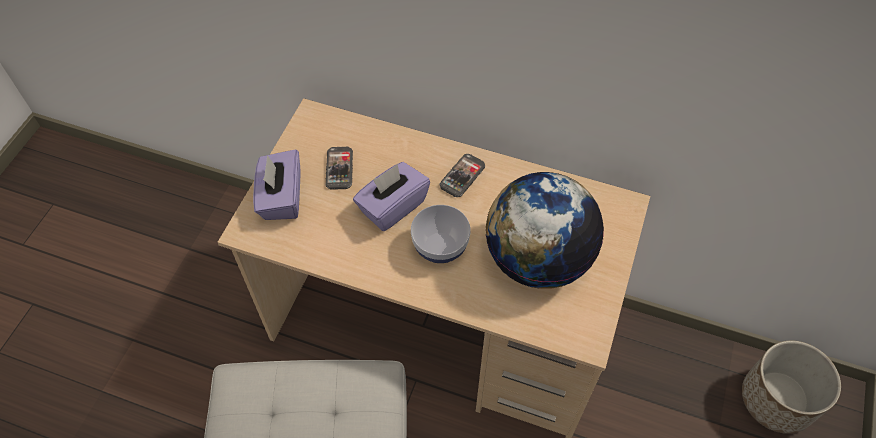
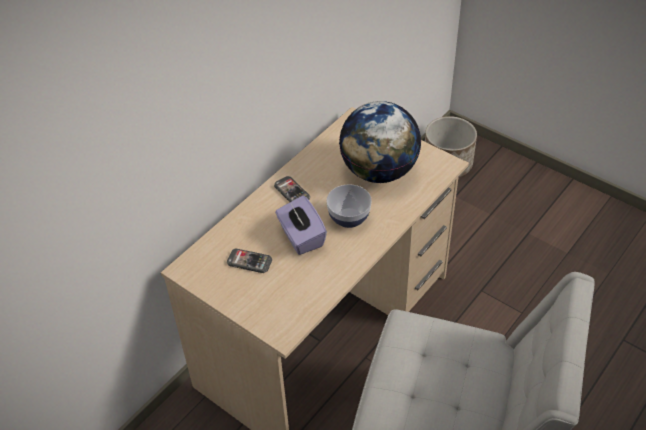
camera: 70 degrees left, 10 degrees down
(281, 198) = (260, 304): purple tissue box -> none

